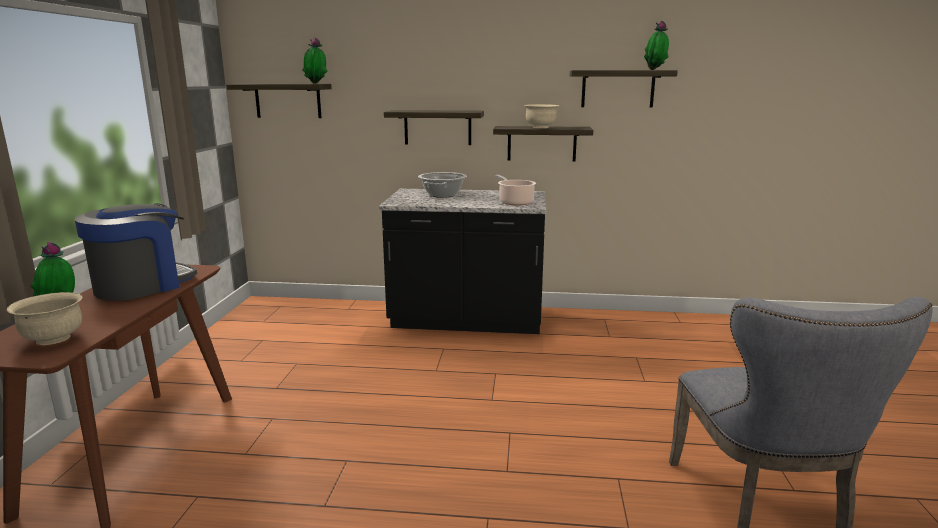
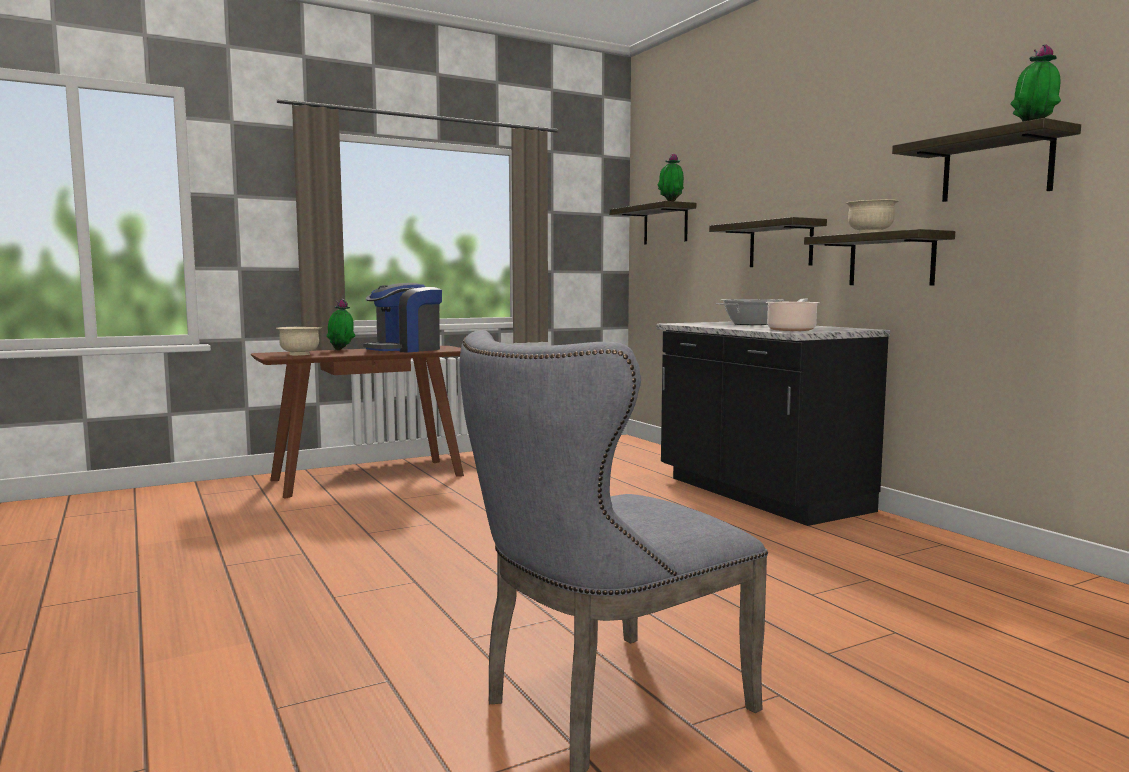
camera: 55 degrees right, 10 degrees down
(142, 285) = (405, 349): coffee machine -> coffee machine turned 135 degrees clockwise

